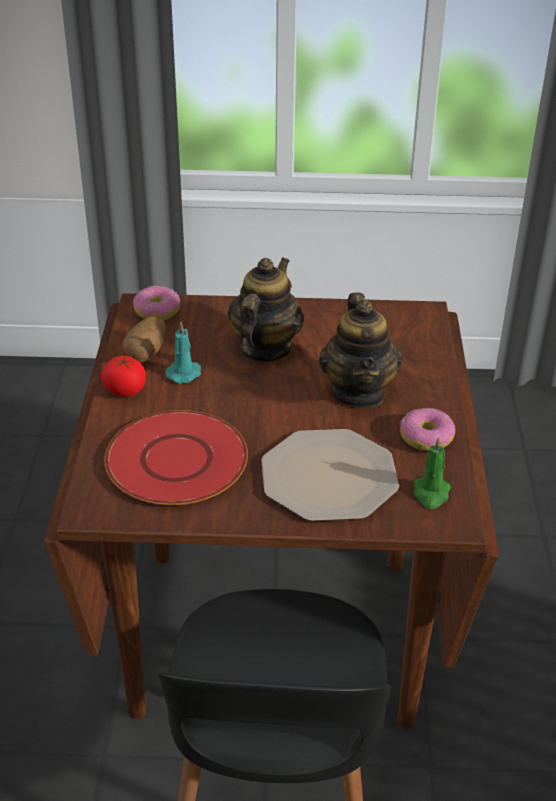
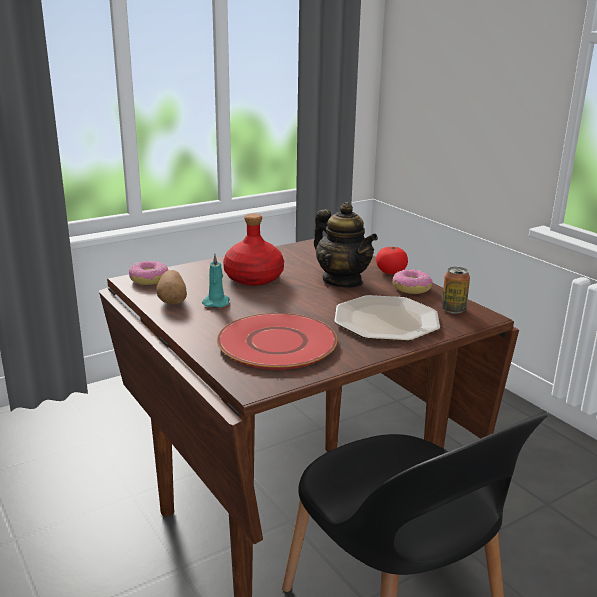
camera: 35 degrees left, 15 degrees down
(125, 390) = (185, 321): tomato -> tomato (390, 272)
(264, 349) = (253, 278): teapot -> red bottle
(431, 494) = (453, 310): green candle -> can

